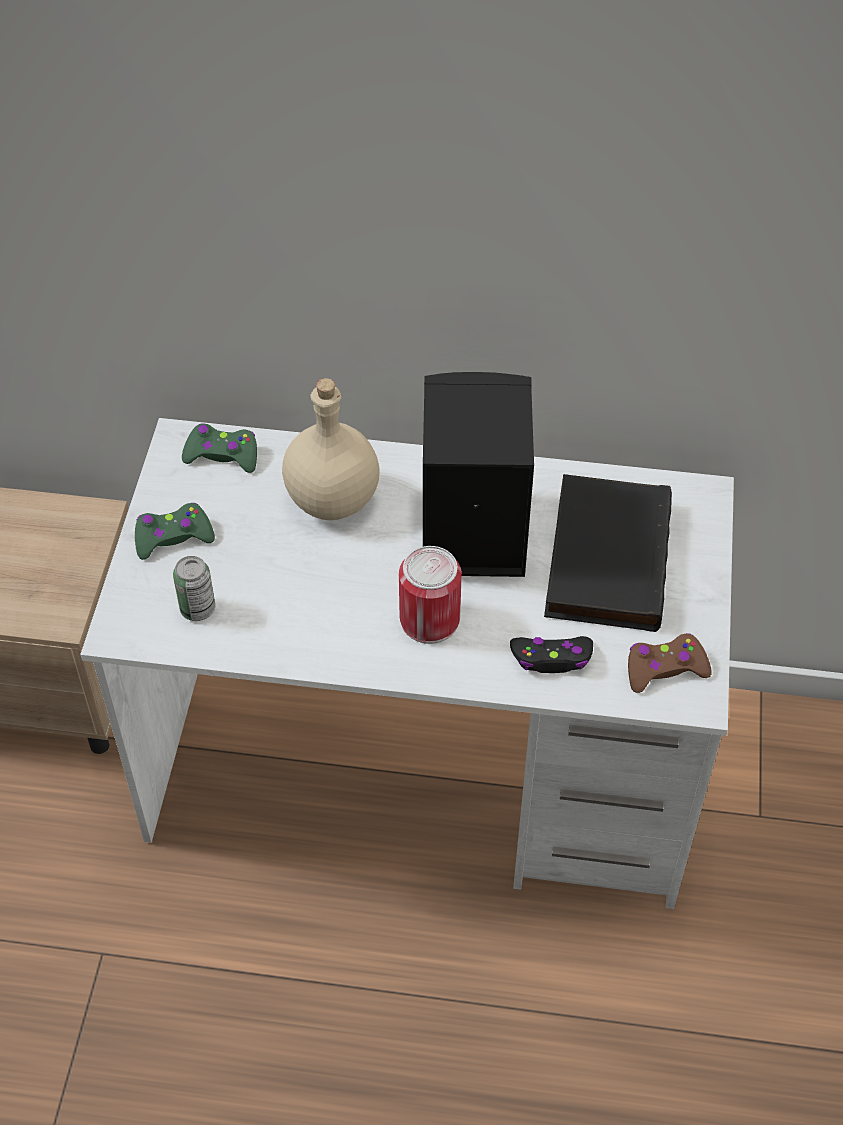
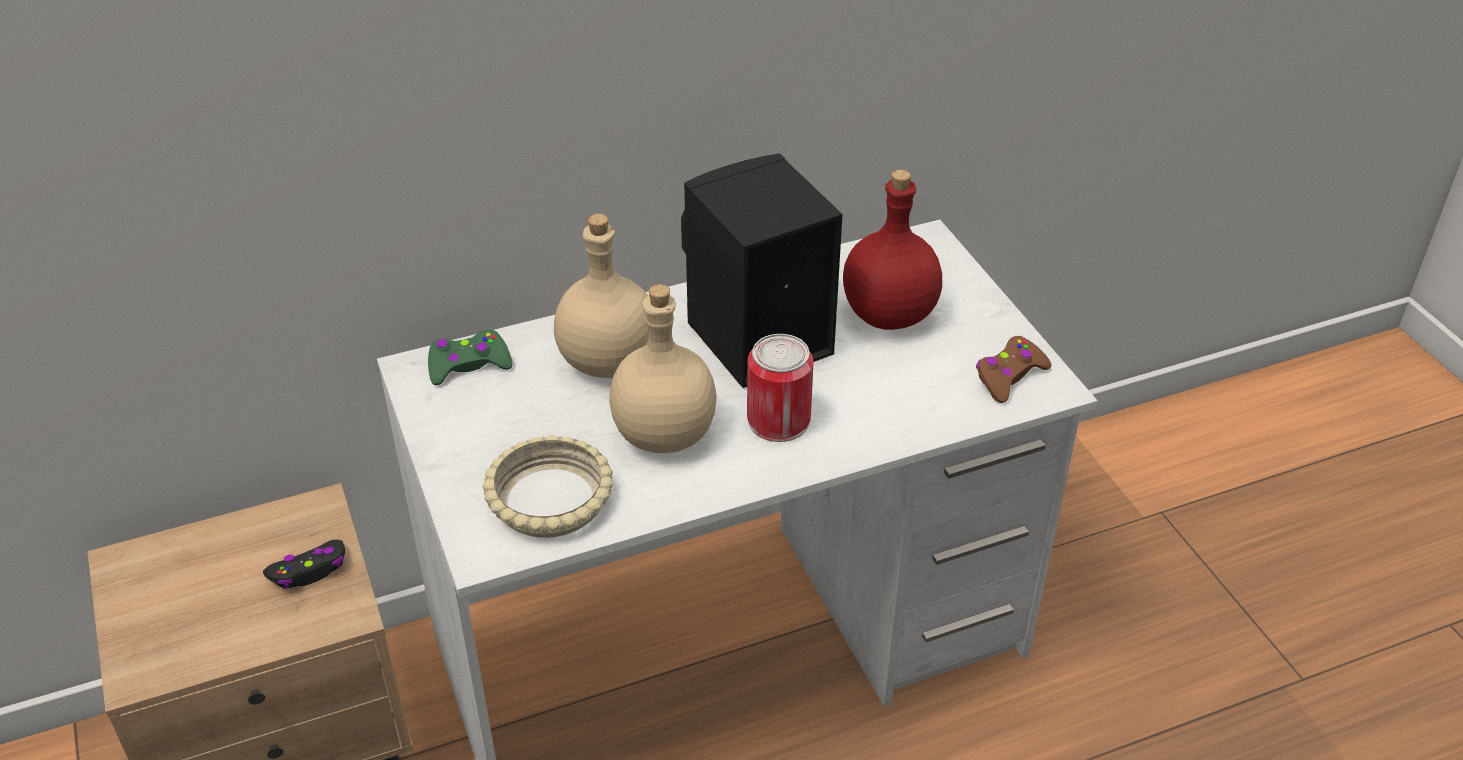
camera: 30 degrees left, 10 degrees down
(173, 537) = (474, 451): green game controller -> none
(197, 609) = (549, 500): can -> beige bowl
(329, 591) = (666, 435): none -> beige bottle
(552, 659) = (910, 407): black game controller -> black game controller (309, 571)
(603, 557) = (887, 315): black book -> red bottle

